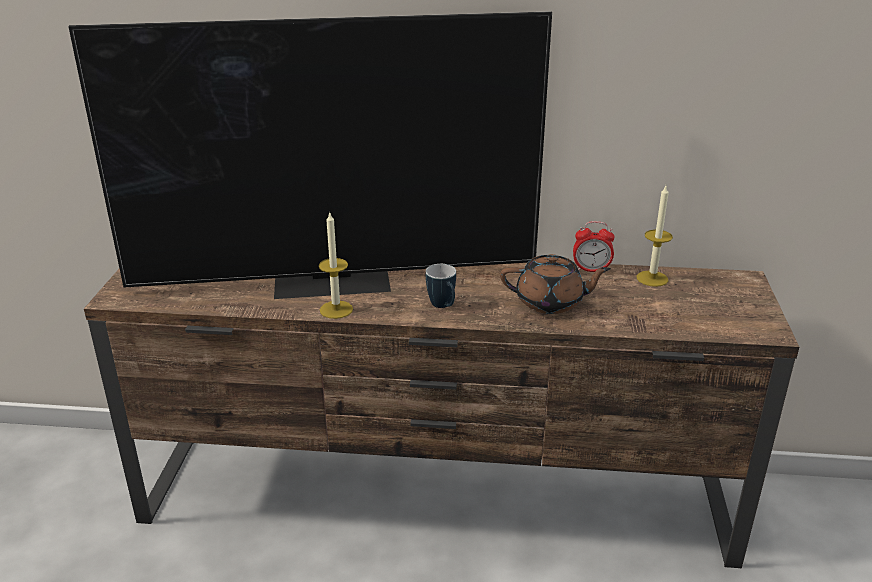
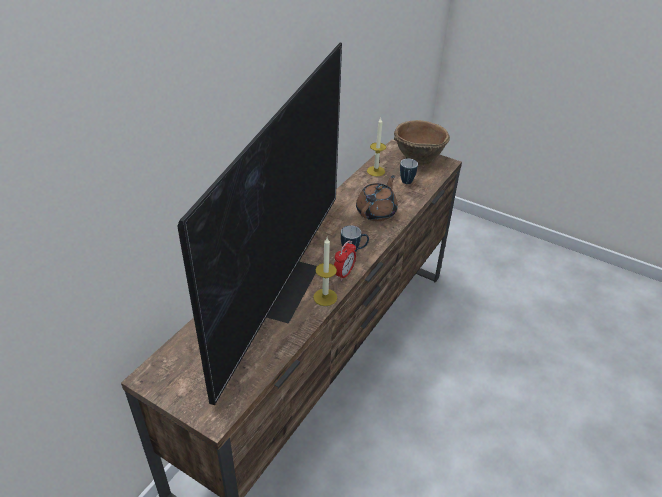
camera: 65 degrees left, 10 degrees up
(591, 270) = (351, 185): alarm clock -> alarm clock (344, 274)
(655, 309) = (406, 183): none -> mug
(741, 304) = (418, 158): none -> brown bowl

